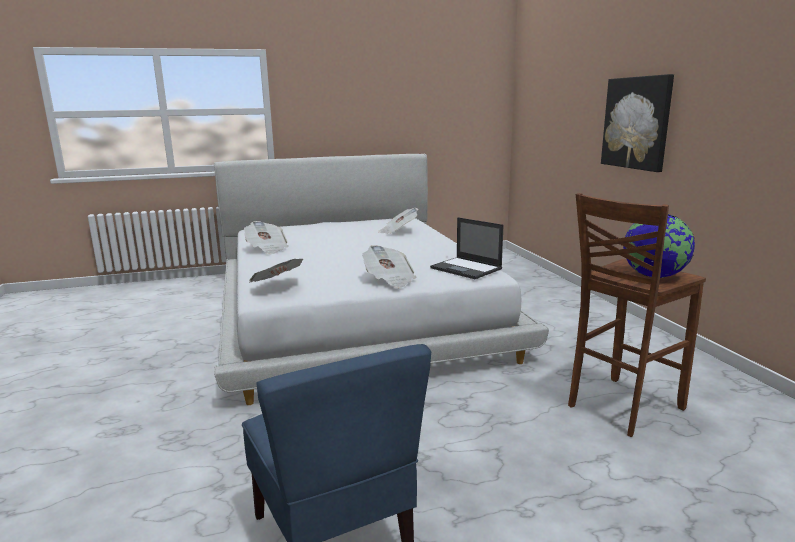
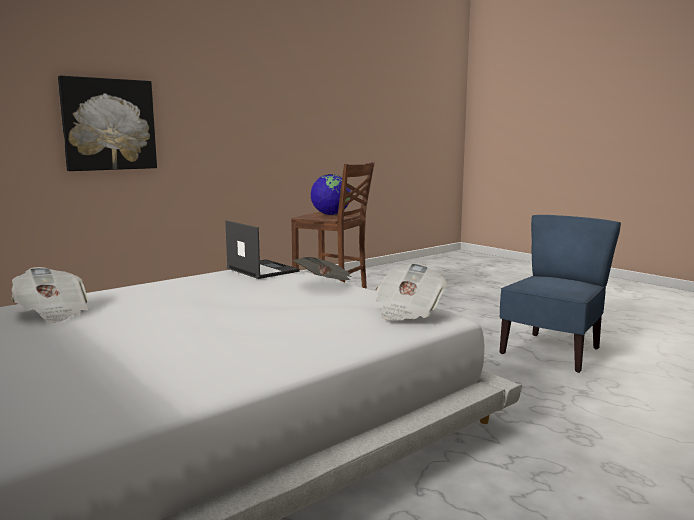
camera: 115 degrees left, 5 degrees down
(267, 249) = (214, 370): newspaper -> none
(466, 268) = (261, 269): laptop -> laptop turned 60 degrees counterclockwise

